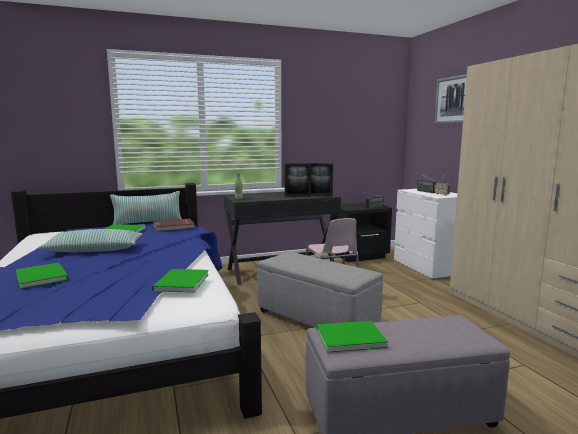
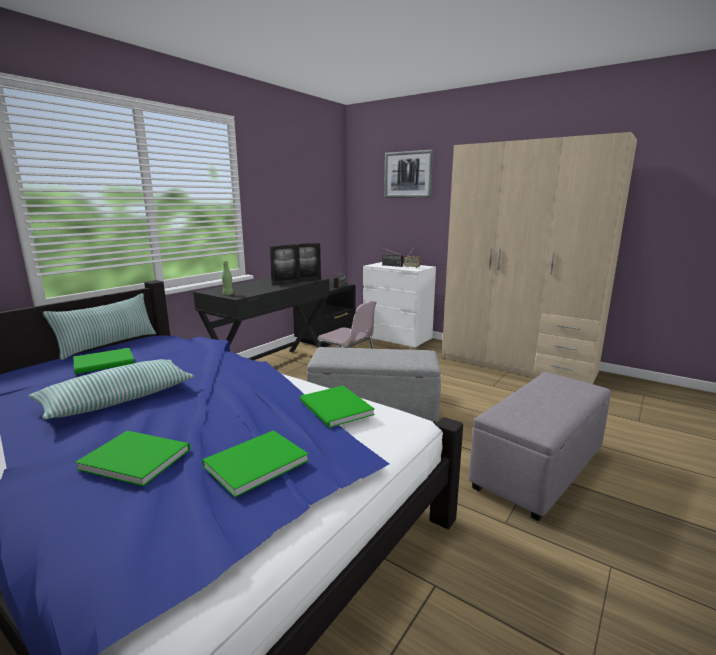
camera: 35 degrees left, 5 degrees up
(173, 227) = (167, 343): red book -> none
(348, 337) = (522, 415): green book -> green book (252, 463)

